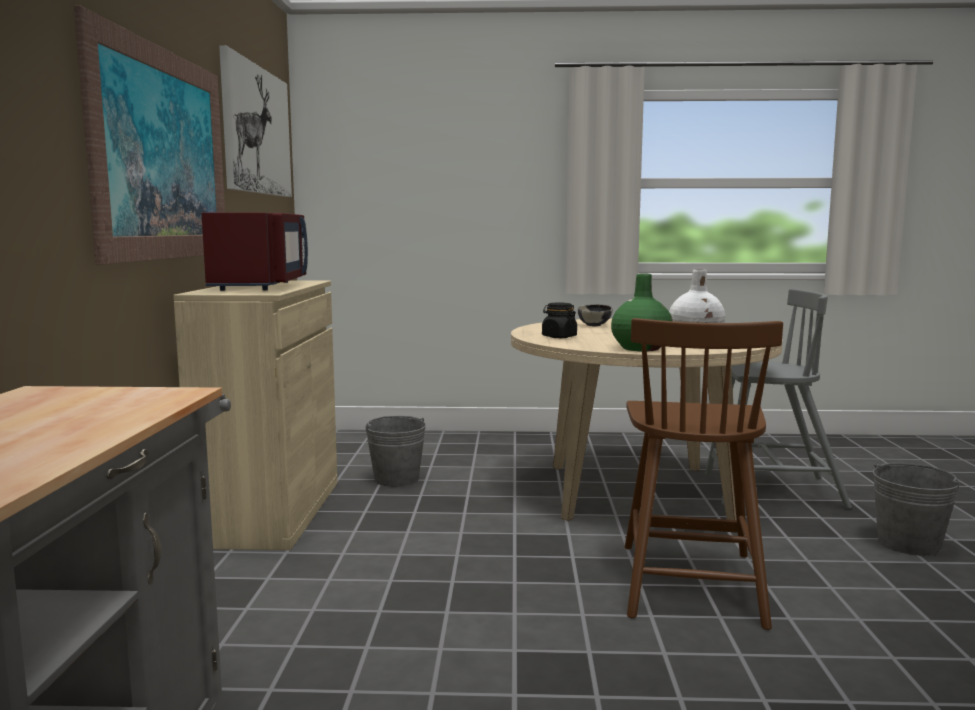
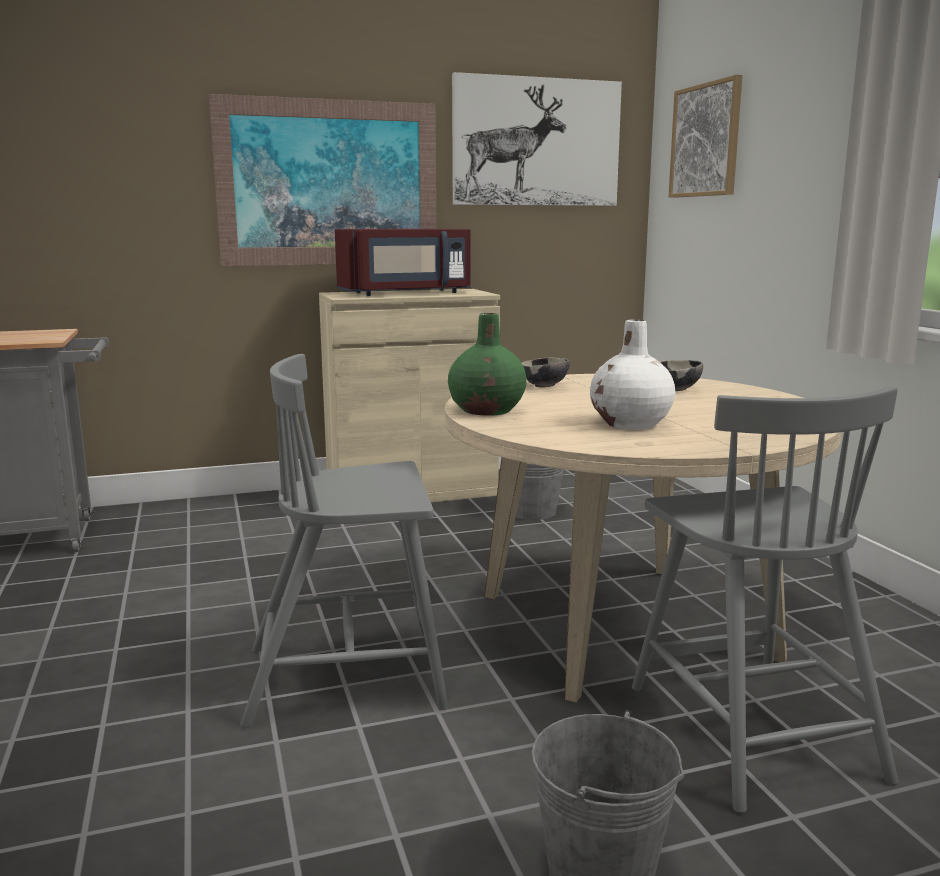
camera: 70 degrees right, 5 degrees up
(383, 147) = (706, 140): none -> picture
(559, 337) = (544, 386): black jar -> bowl
(690, 582) = (349, 676): brown chair -> grey chair

